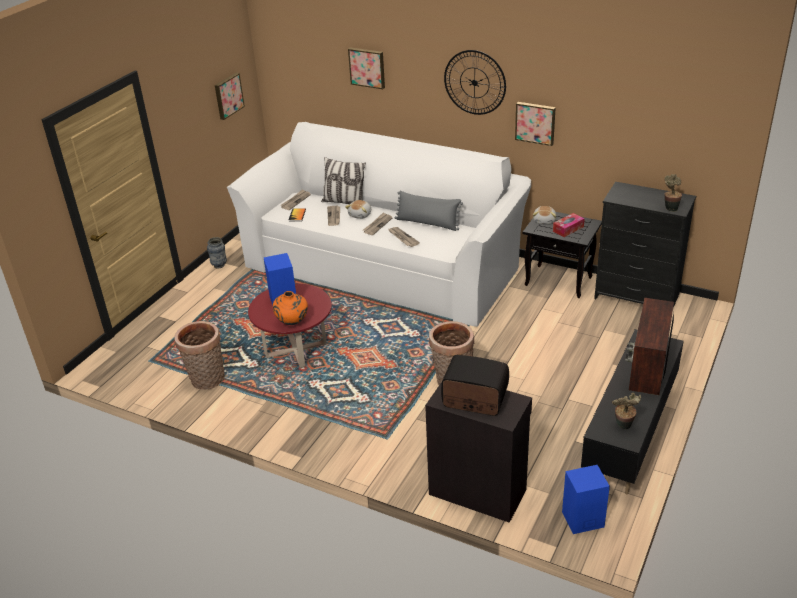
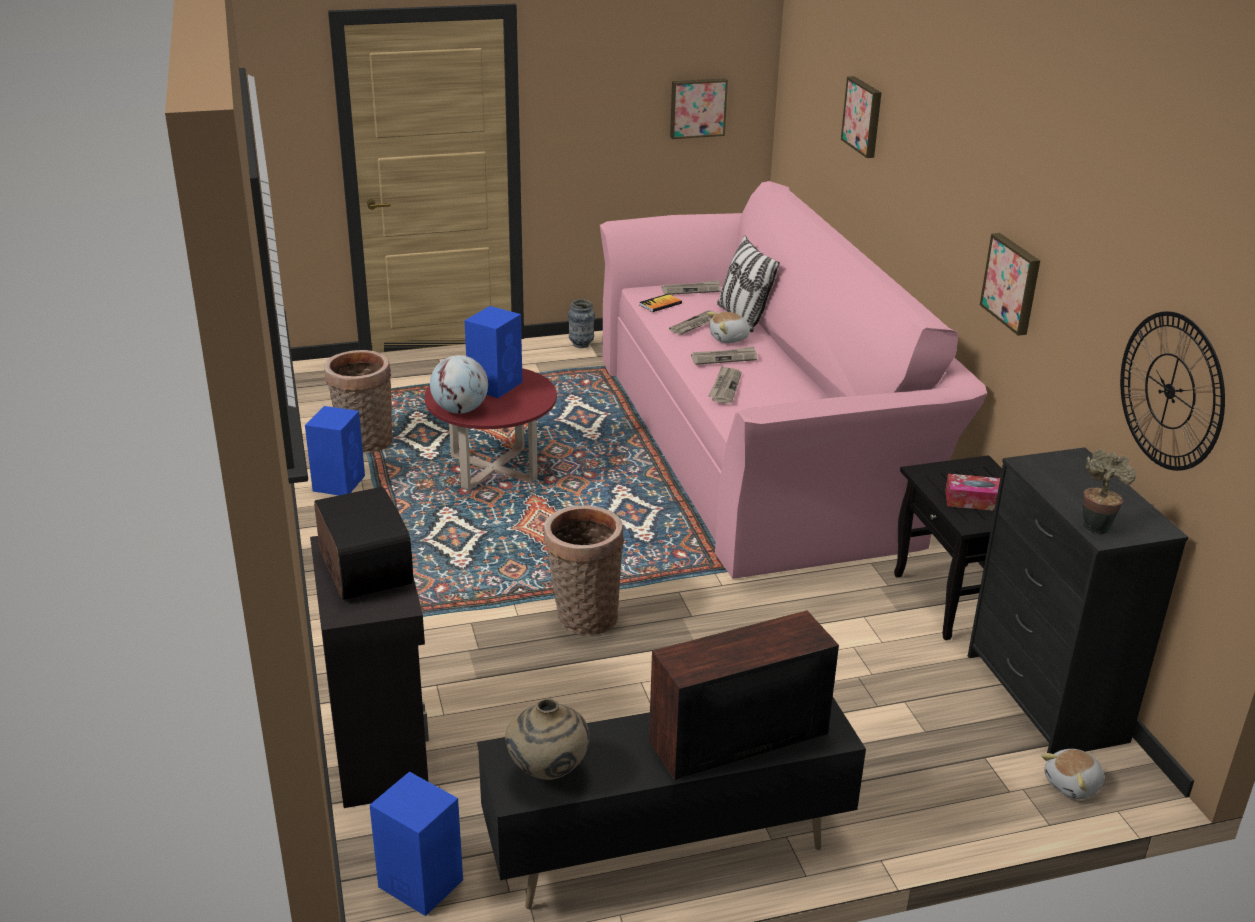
camera: 45 degrees right, 5 degrees down
(234, 407) = (339, 482): none -> blue speaker
(292, 323) = (460, 410): orange vase -> globe
(384, 263) = (760, 443): white sofa -> pink sofa
(427, 223) = (792, 390): grey pillow -> none
(474, 82) = (960, 179): wall clock -> wall clock (1170, 391)
(544, 221) = (961, 473): plush toy -> plush toy (1073, 785)
(623, 426) = (547, 773): potted plant -> beige vase

